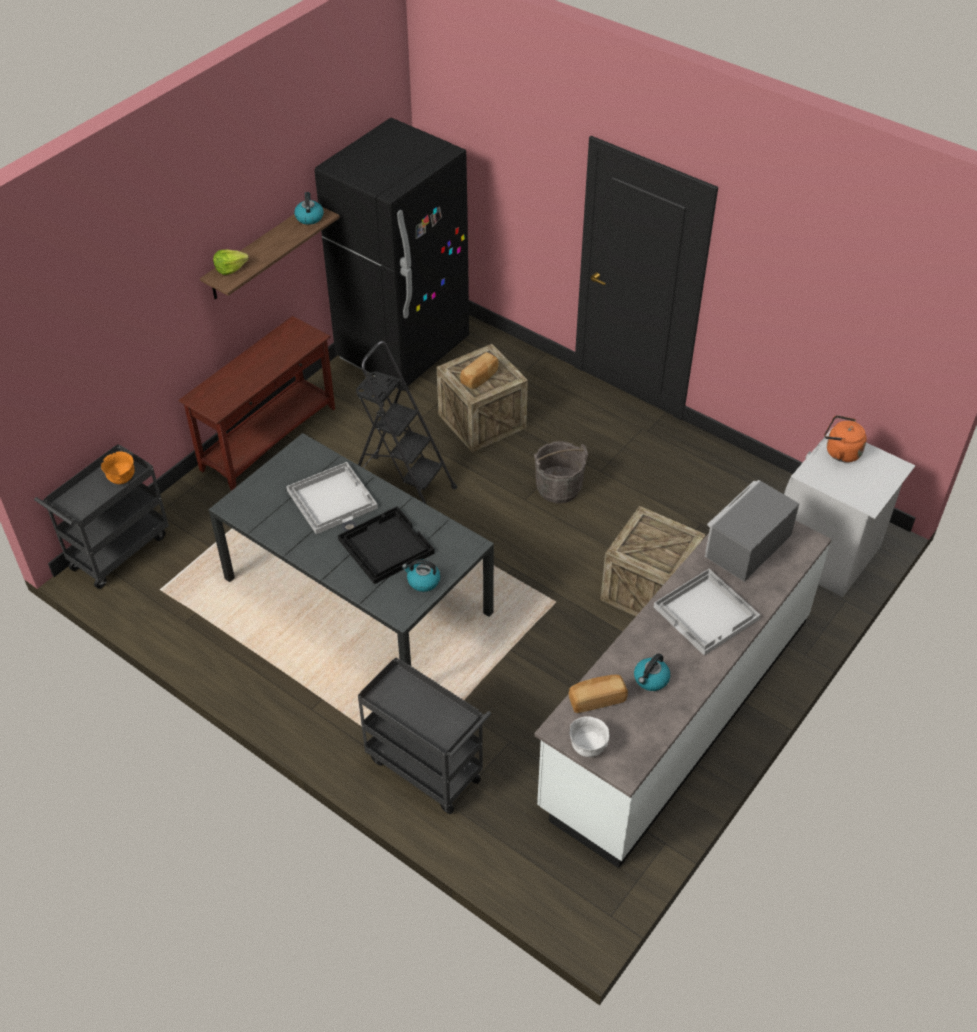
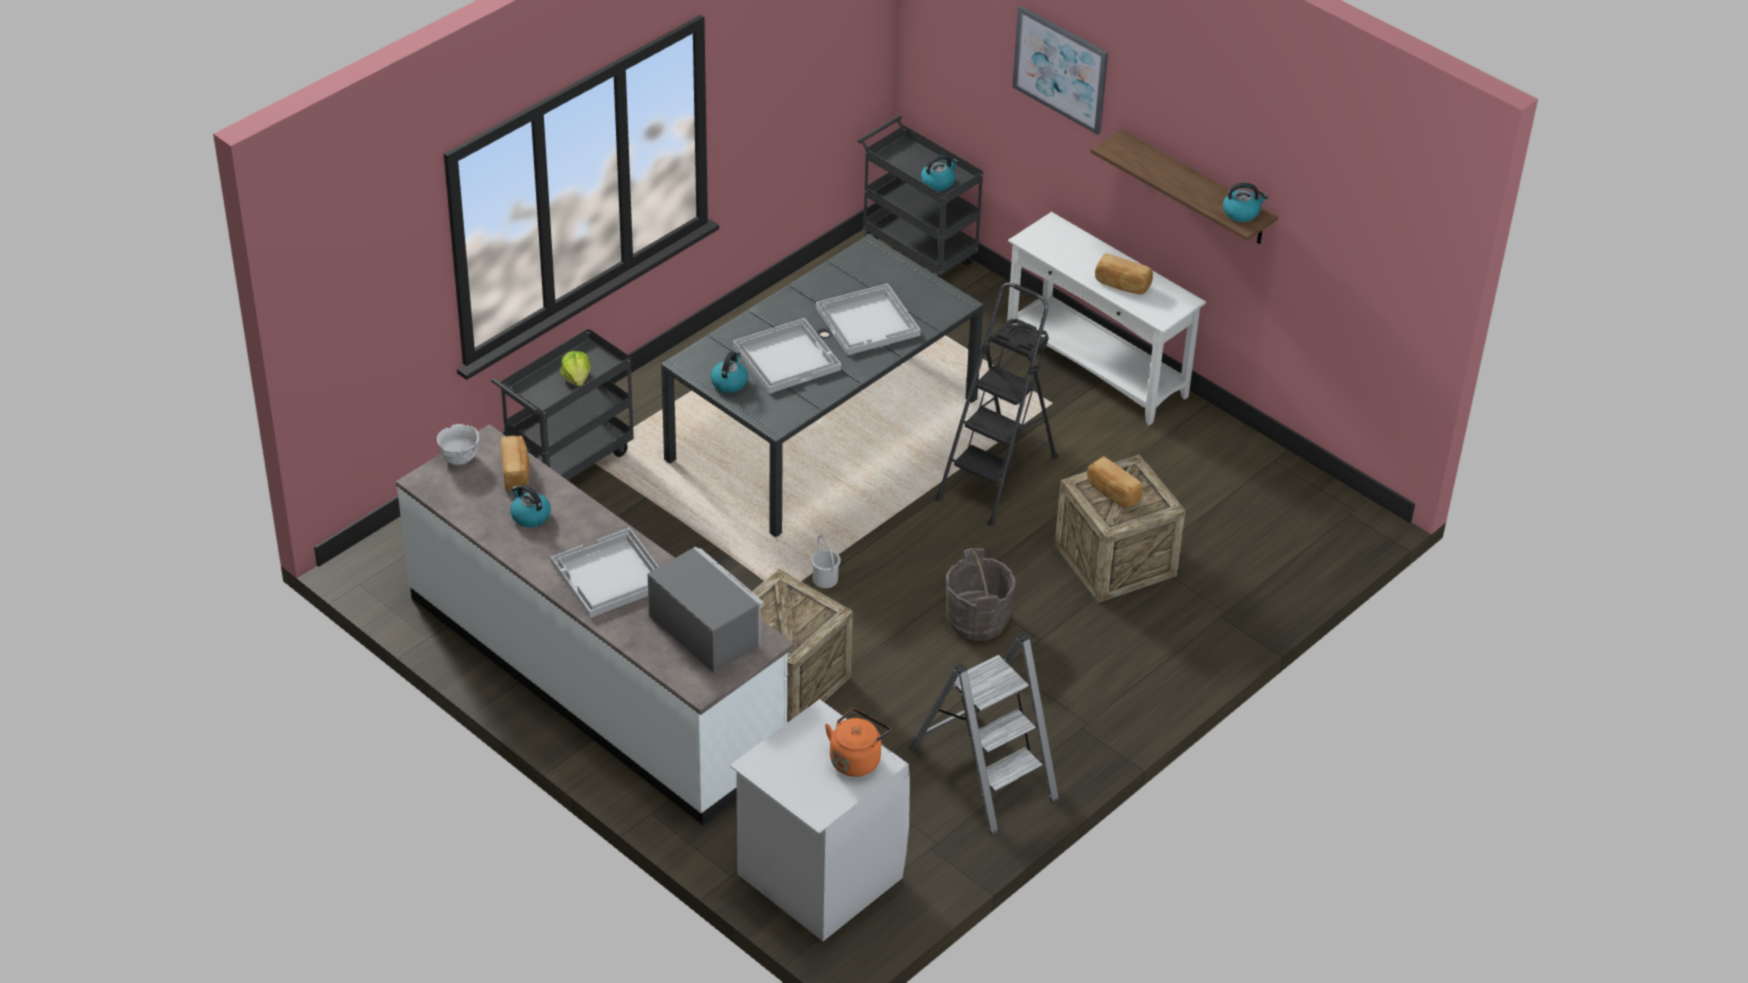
camera: 95 degrees right, 5 degrees down
(121, 478) = (938, 182): orange bowl -> kettle
(143, 292) = (1060, 69): none -> picture
(230, 268) = (1137, 150): lettuce -> lettuce (577, 378)
(269, 438) = (1097, 367): brown console table -> white console table
(274, 357) = (1122, 284): none -> bread
(385, 546) = (787, 357): black tray -> white tray
(403, 349) = (1270, 495): black fridge -> none
(534, 577) = (825, 579): none -> white bucket
(702, 477) = (982, 771): none -> grey step ladder

